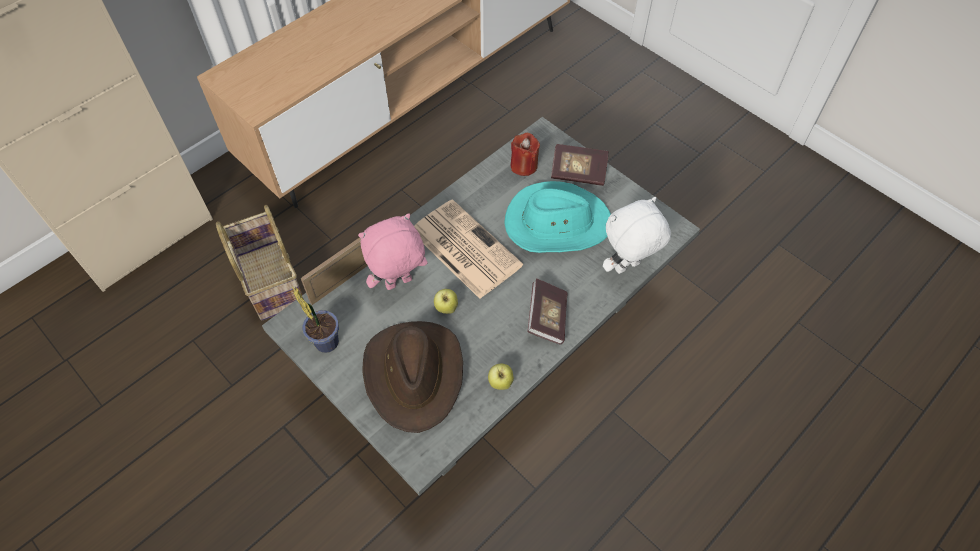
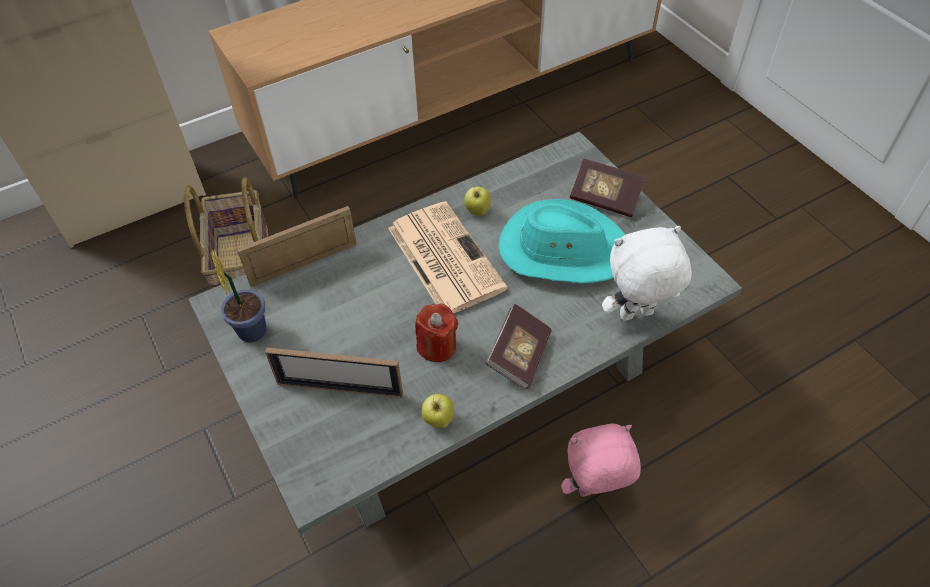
camera: 15 degrees right, 5 degrees down
(399, 284) = (355, 283): pink plush toy -> pink plush toy (594, 491)
(415, 375) = (340, 388): brown hat -> picture frame
(446, 308) = (401, 321): apple -> apple (477, 211)
(524, 165) = (542, 180): red candle -> red candle (437, 346)

